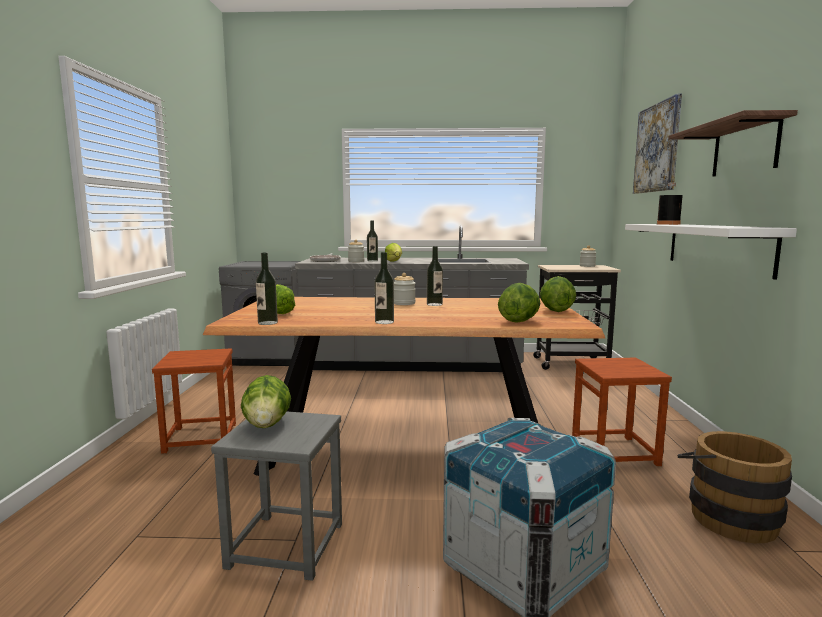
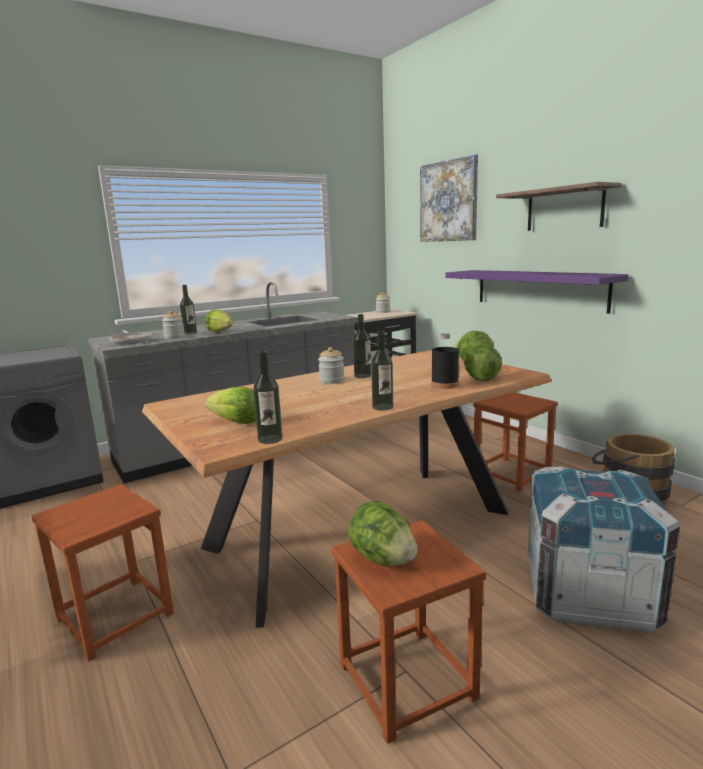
camera: 35 degrees left, 5 degrees up
(285, 546) = (407, 682): grey stool -> brown stool
(668, 224) = (493, 272): black bottle -> black bottle (444, 385)
(717, 247) = (538, 289): white shelf -> purple shelf

